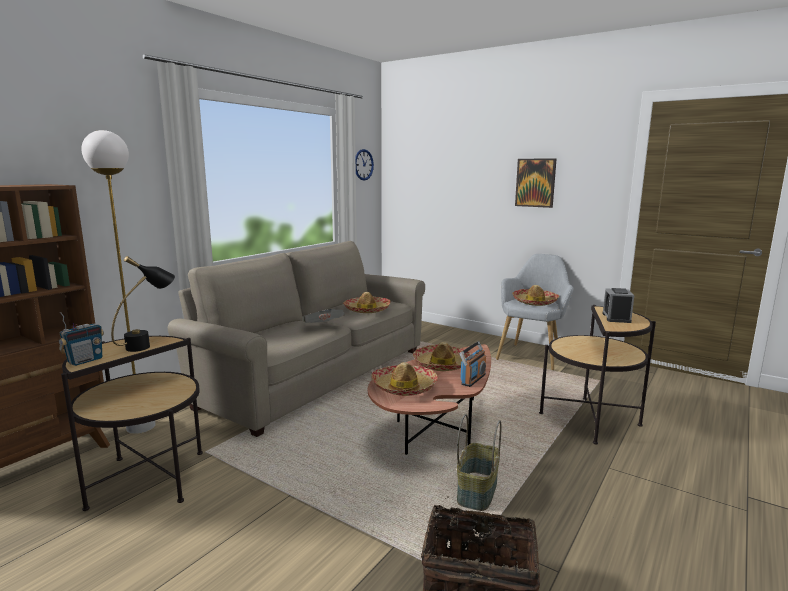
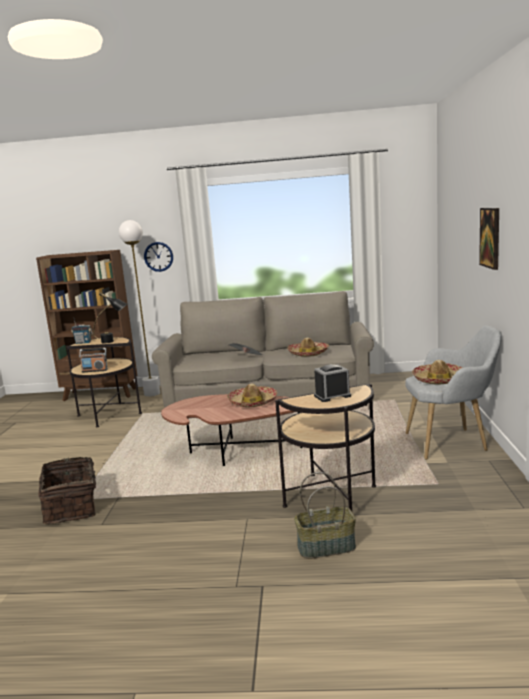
camera: 60 degrees right, 0 degrees up
(363, 164) = (403, 214): wall clock -> wall clock (158, 256)
(404, 387) = (197, 405): hat -> none
(473, 379) = (236, 415): radio -> radio (95, 370)
(476, 491) = (167, 483): basket -> basket (326, 546)

